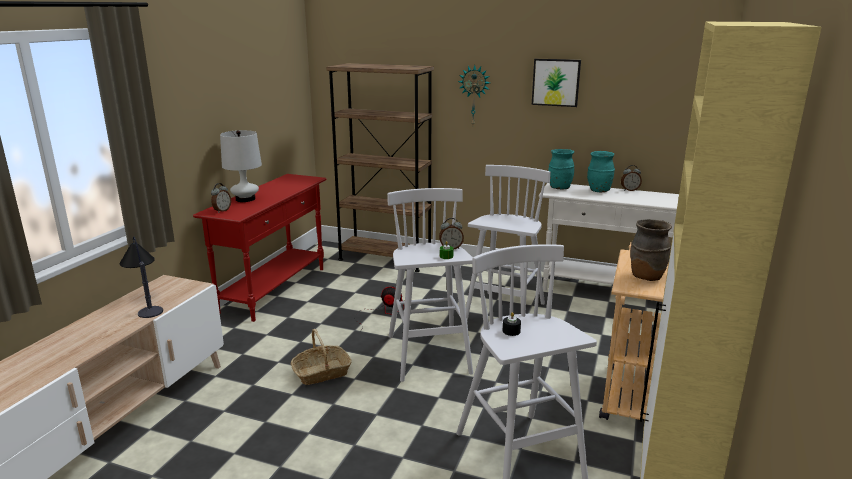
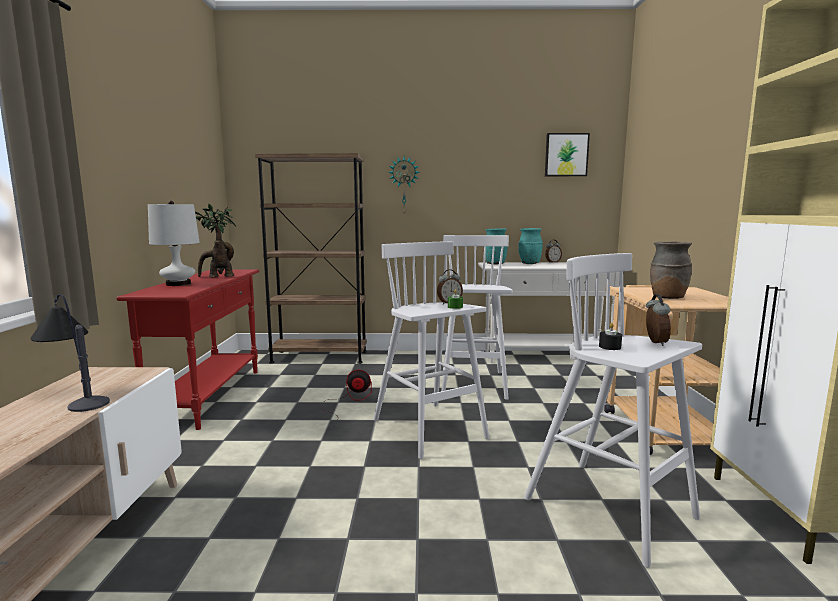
camera: 20 degrees left, 10 degrees down
(222, 211) = (155, 292): alarm clock -> alarm clock (654, 342)
(283, 189) = (218, 277): none -> potted plant
(321, 373) = (320, 467): basket -> none
(556, 82) = (480, 169): picture -> picture (566, 155)

